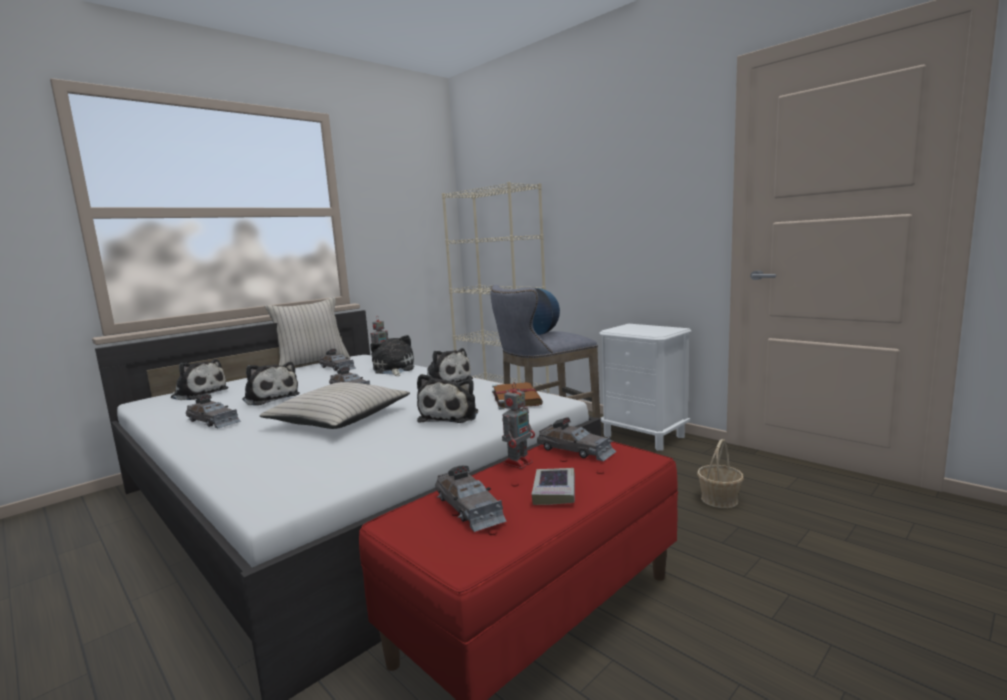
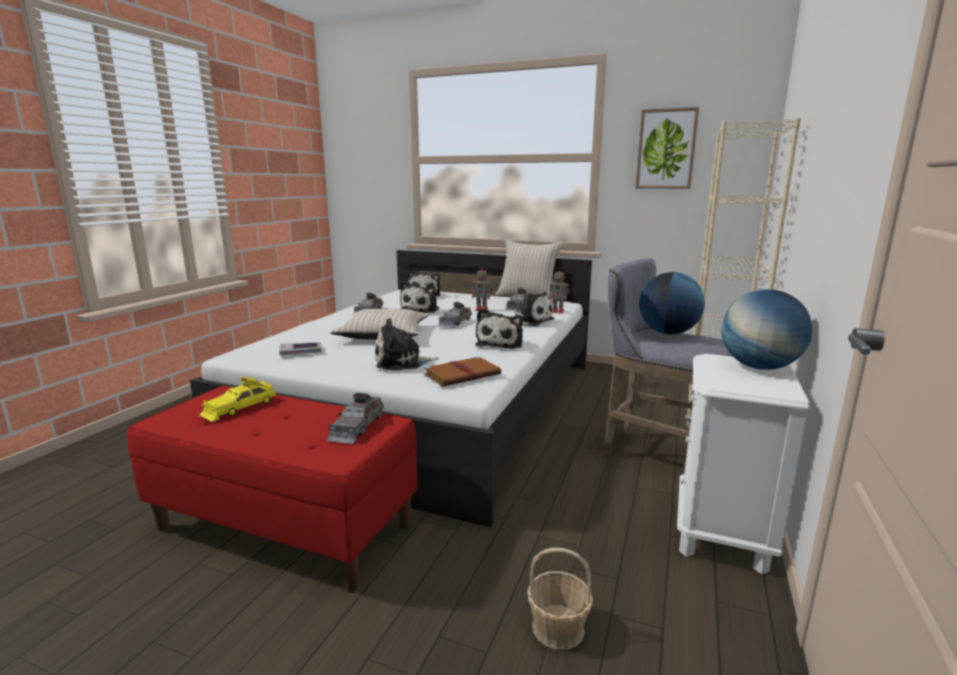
camera: 65 degrees right, 5 degrees up
(391, 206) = (666, 149): none -> picture
(393, 369) = (529, 321): plush toy -> plush toy turned 75 degrees clockwise
(469, 508) = (239, 407): grey toy car -> yellow toy car
(519, 462) = (324, 409): toy robot -> toy robot (482, 309)
(554, 491) = (264, 430): book -> book (301, 352)
(634, 327) = (759, 367): none -> globe

